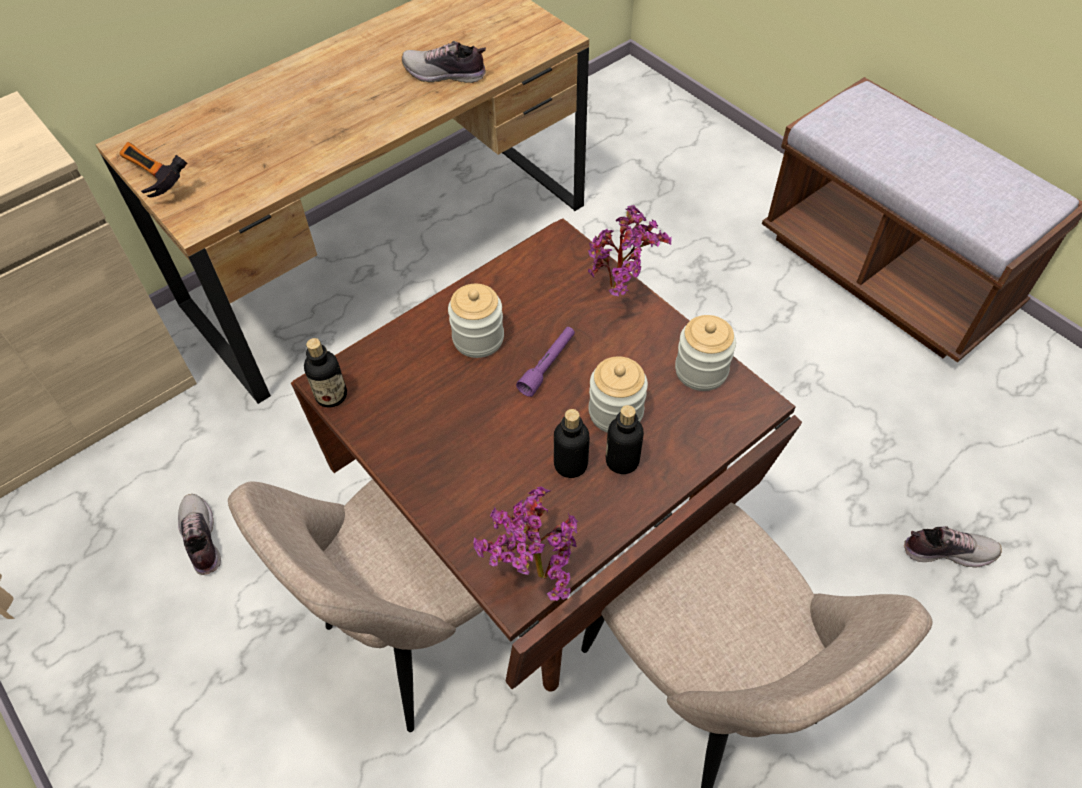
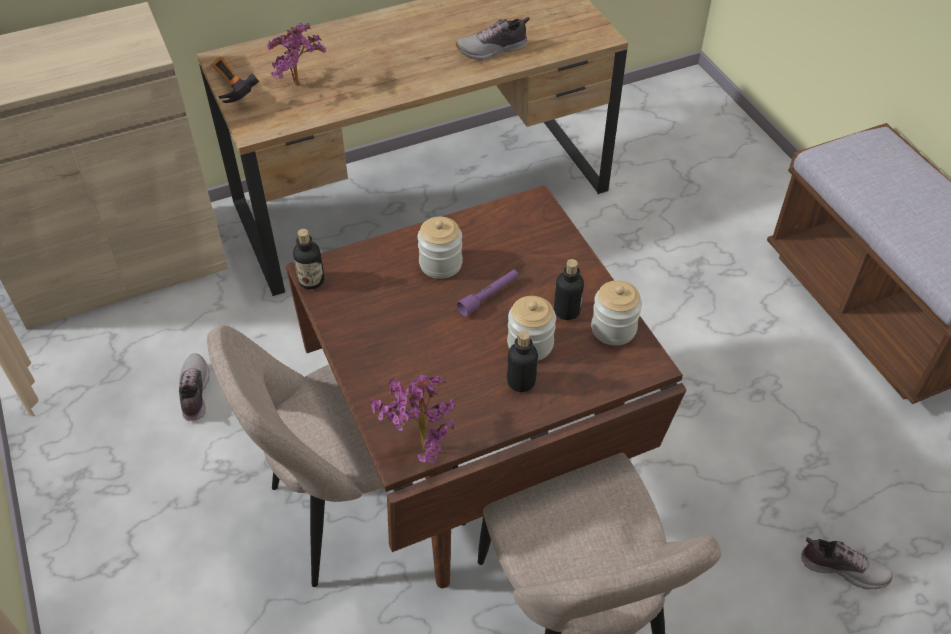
camera: 15 degrees right, 5 degrees down
(445, 74) = (493, 50): shoe -> shoe turned 45 degrees counterclockwise
(570, 464) = (478, 374): bottle -> bottle (567, 311)
(621, 290) = (571, 252): potted plant -> potted plant (300, 86)

